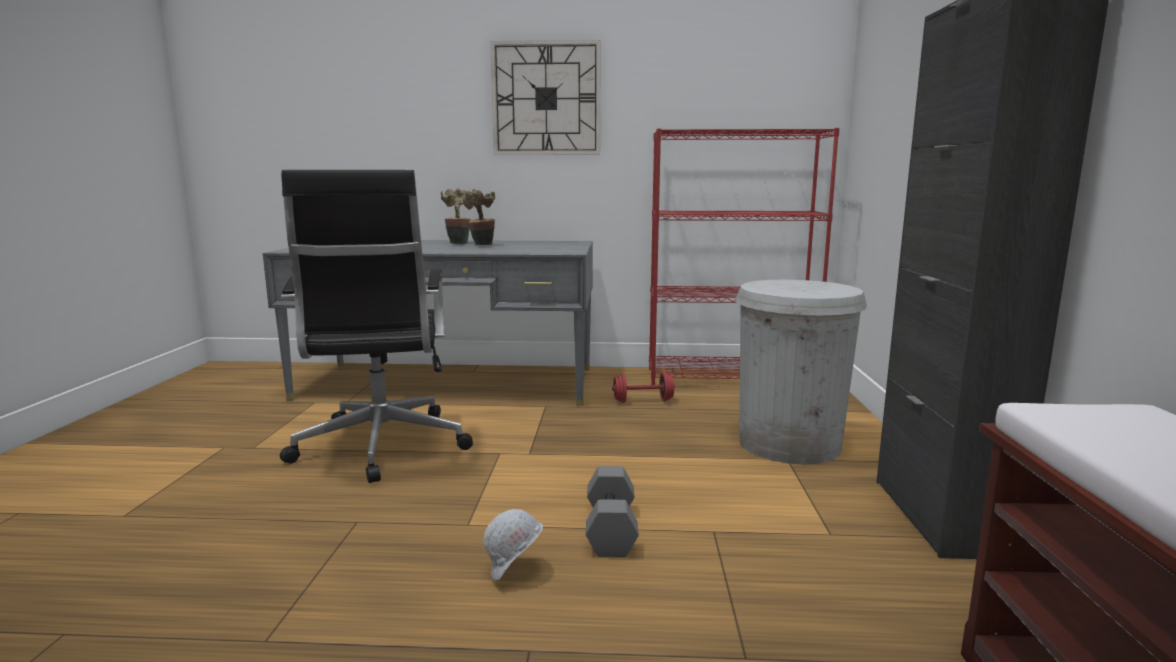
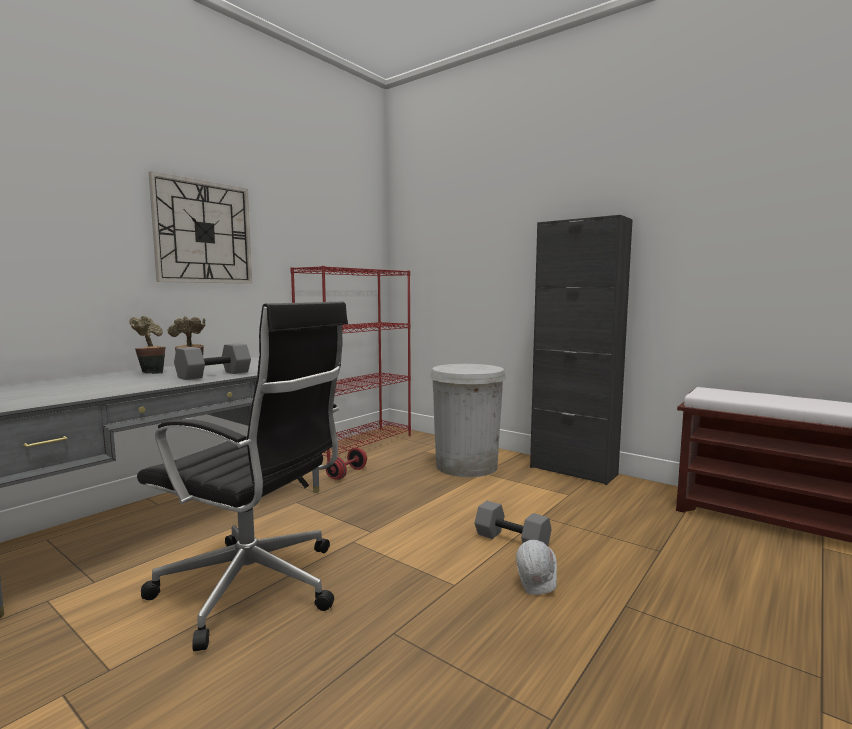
camera: 55 degrees left, 5 degrees down
(477, 250) = (214, 375): none -> grey dumbbell

